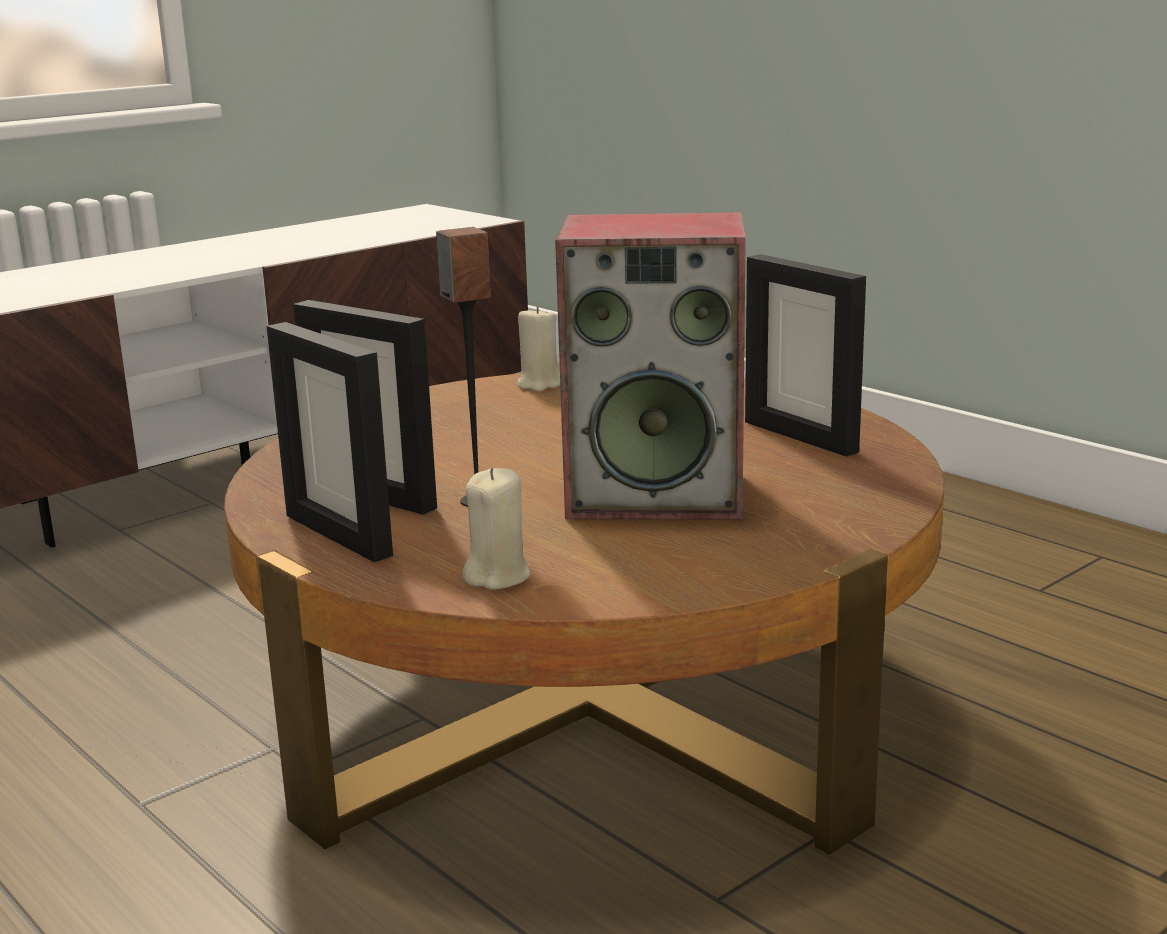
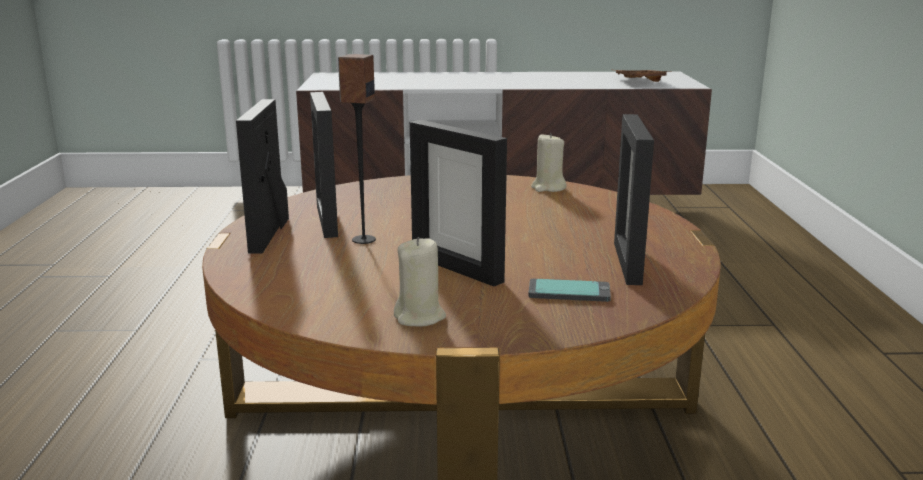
camera: 40 degrees right, 0 degrees up
(417, 226) = (638, 82): none -> brown tray
(497, 576) = (276, 281): beige candle -> beige candle (420, 317)
(658, 494) = (458, 267): speaker -> picture frame
(815, 480) = (569, 292): none -> phone

